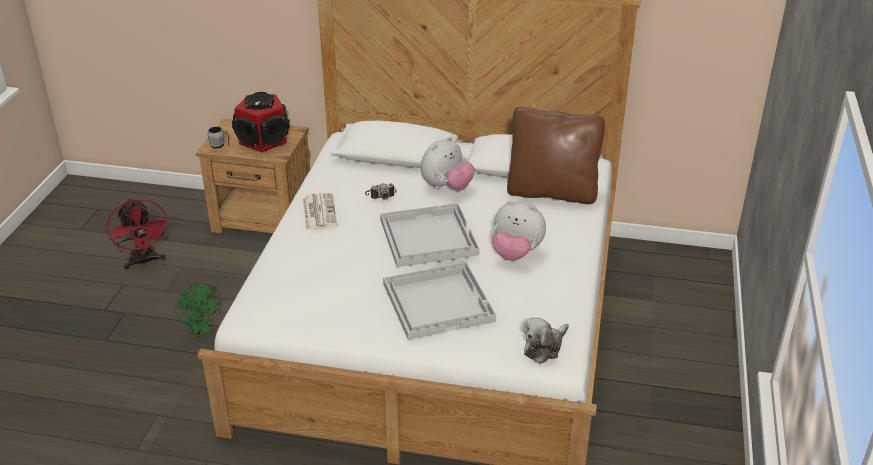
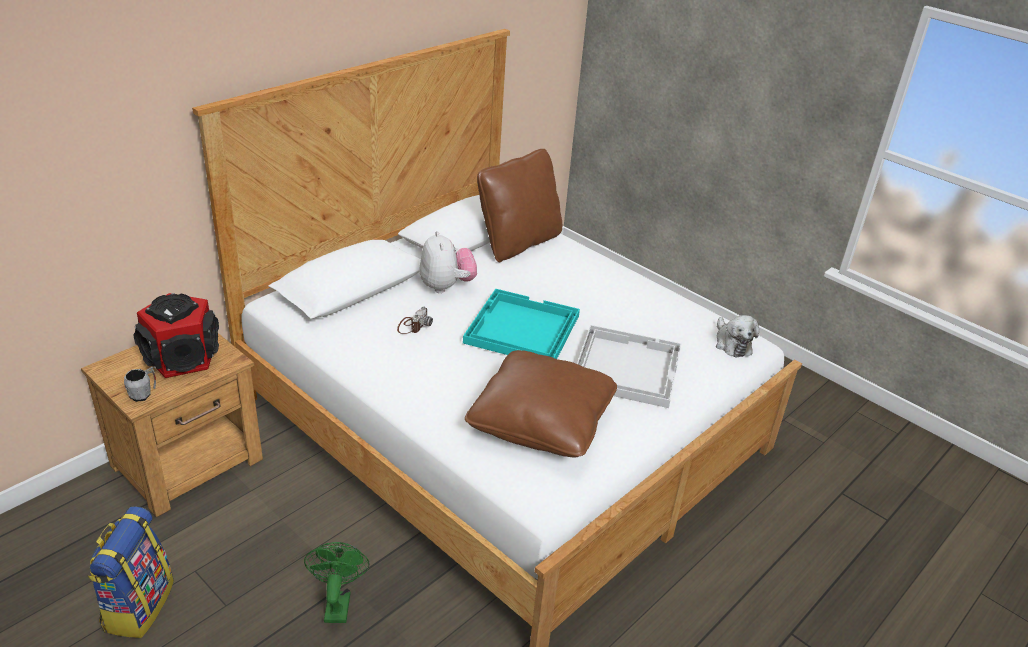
camera: 60 degrees left, 0 degrees up
(144, 262) = (138, 605): red fan -> backpack
(201, 330) = (337, 602): green fan -> green fan turned 90 degrees counterclockwise
(319, 212) = (399, 374): newspaper -> none
(326, 285) = (541, 421): none -> brown pillow
(427, 236) = (521, 329): white tray -> turquoise tray
(516, 253) = (591, 299): plush toy -> none

